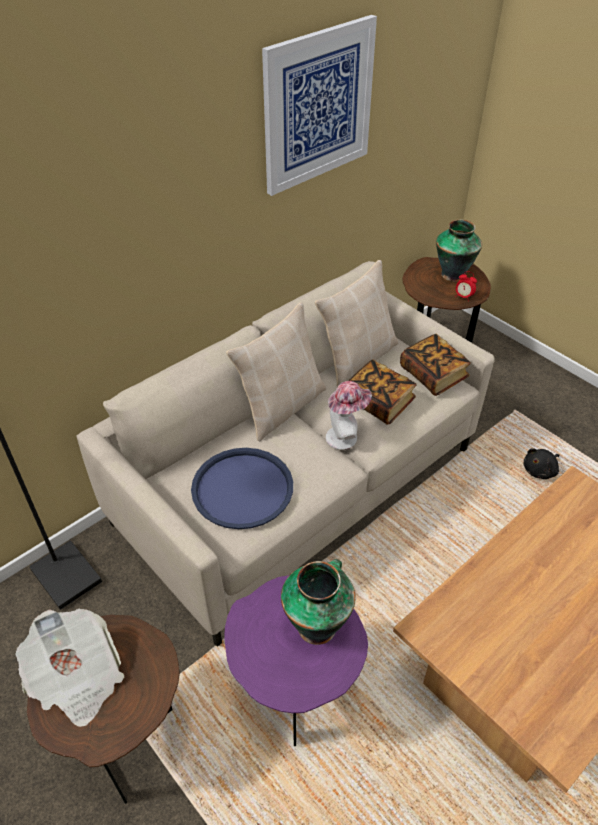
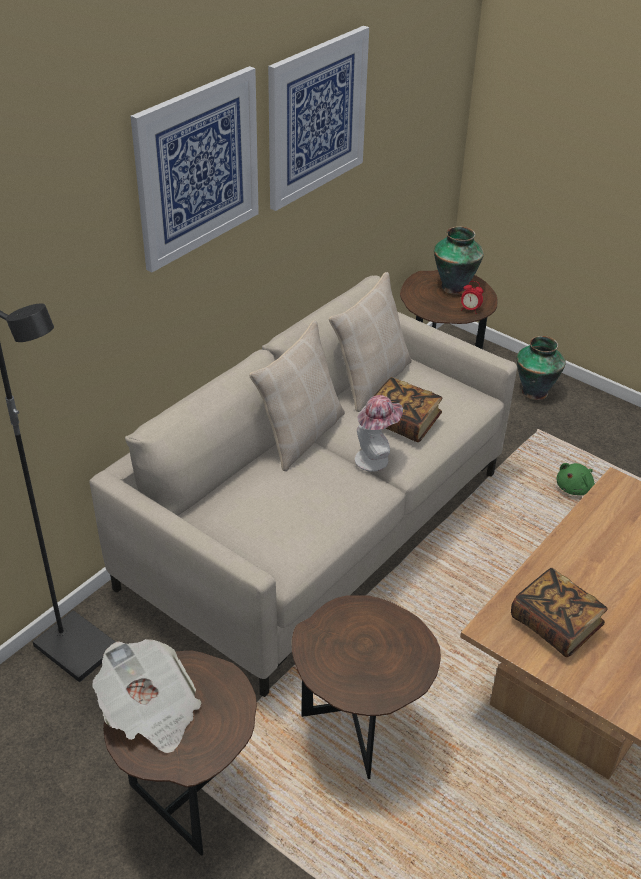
camera: 10 degrees left, 5 degrees down
(182, 149) = (197, 168): none -> picture
(242, 489) = (279, 518): blue tray -> none
(295, 697) = (359, 735): purple side table -> brown side table
(318, 624) = (386, 636): vase -> vase (535, 391)
(433, 375) = (454, 390): book -> book (555, 625)
(540, 470) = (575, 488): black plush toy -> green plush toy

